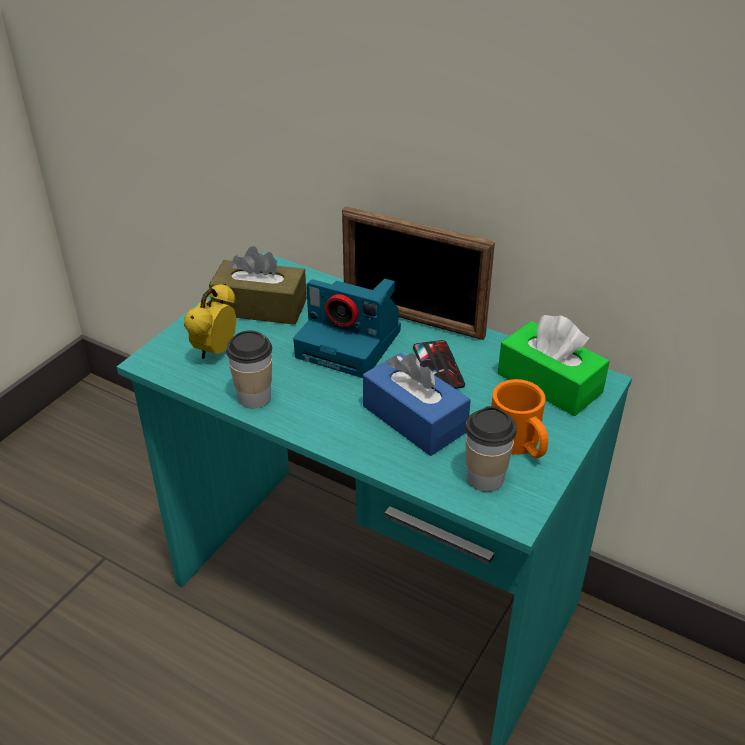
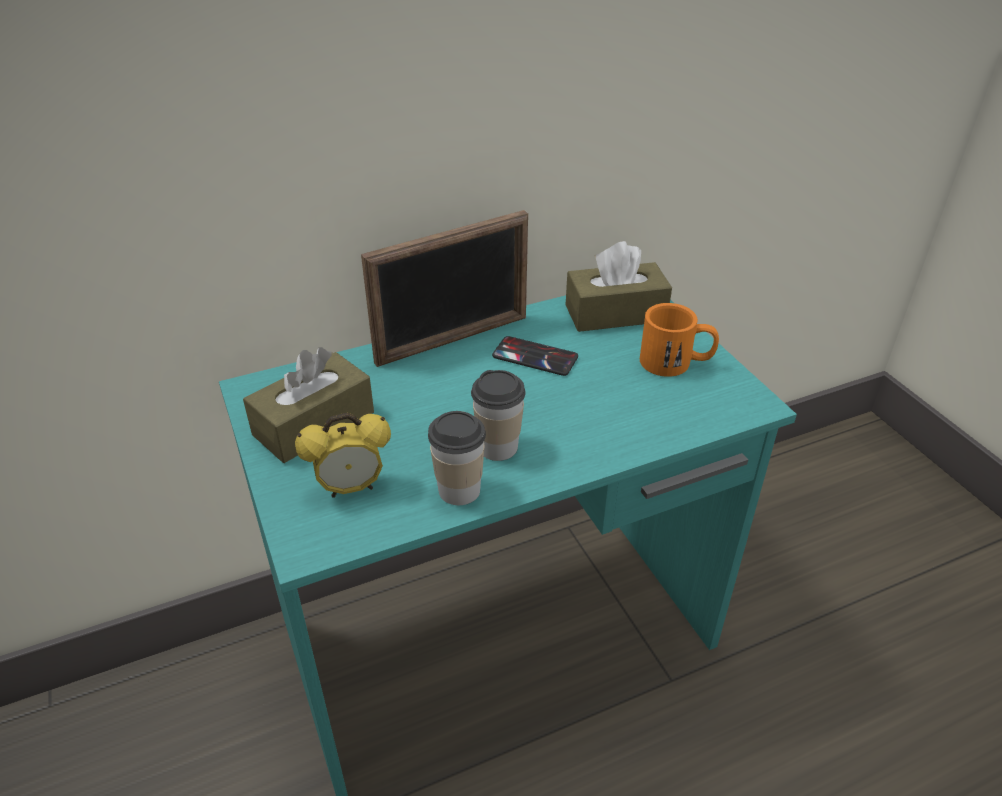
camera: 55 degrees left, 0 degrees up
(215, 351) = (351, 488): alarm clock -> alarm clock turned 75 degrees counterclockwise
(351, 344) = (446, 390): camera -> none
(414, 419) = (593, 402): blue tissue box -> none
(485, 478) = (701, 399): cup -> cup (498, 447)
(549, 383) = (615, 313): green tissue box -> brown tissue box

